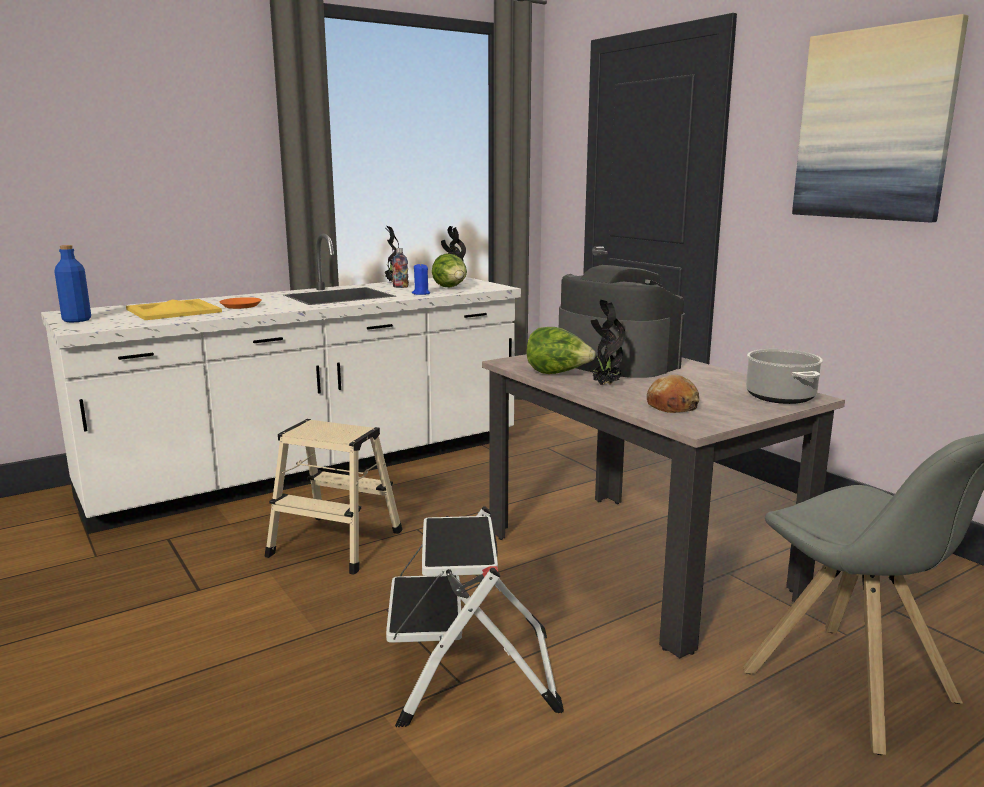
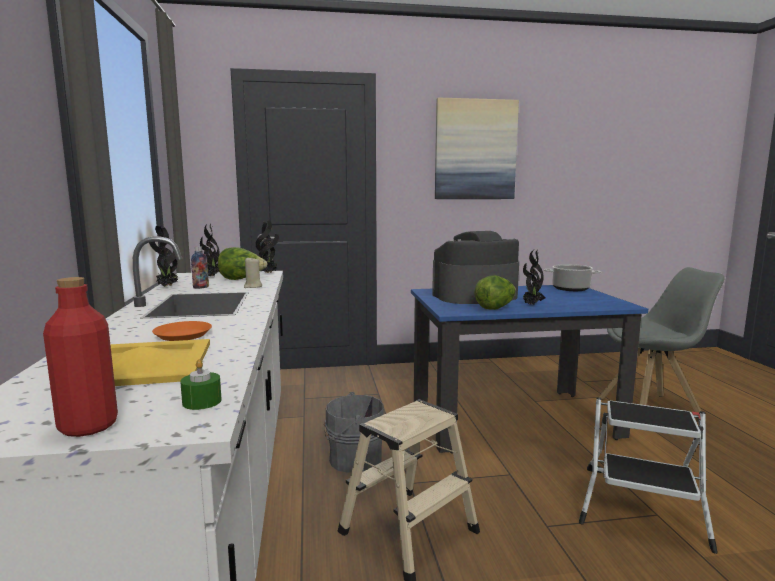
camera: 65 degrees left, 5 degrees down
(77, 320) = (88, 426): blue bottle -> red bottle
(109, 326) = (202, 401): none -> green candle
(421, 293) = (253, 286): blue candle -> beige candle
(441, 496) = (352, 458): none -> grey bucket
(495, 288) = (268, 273): none -> potted plant
(636, 563) = (512, 419): beige dining table -> blue dining table
(672, 406) = (584, 302): bread -> none

